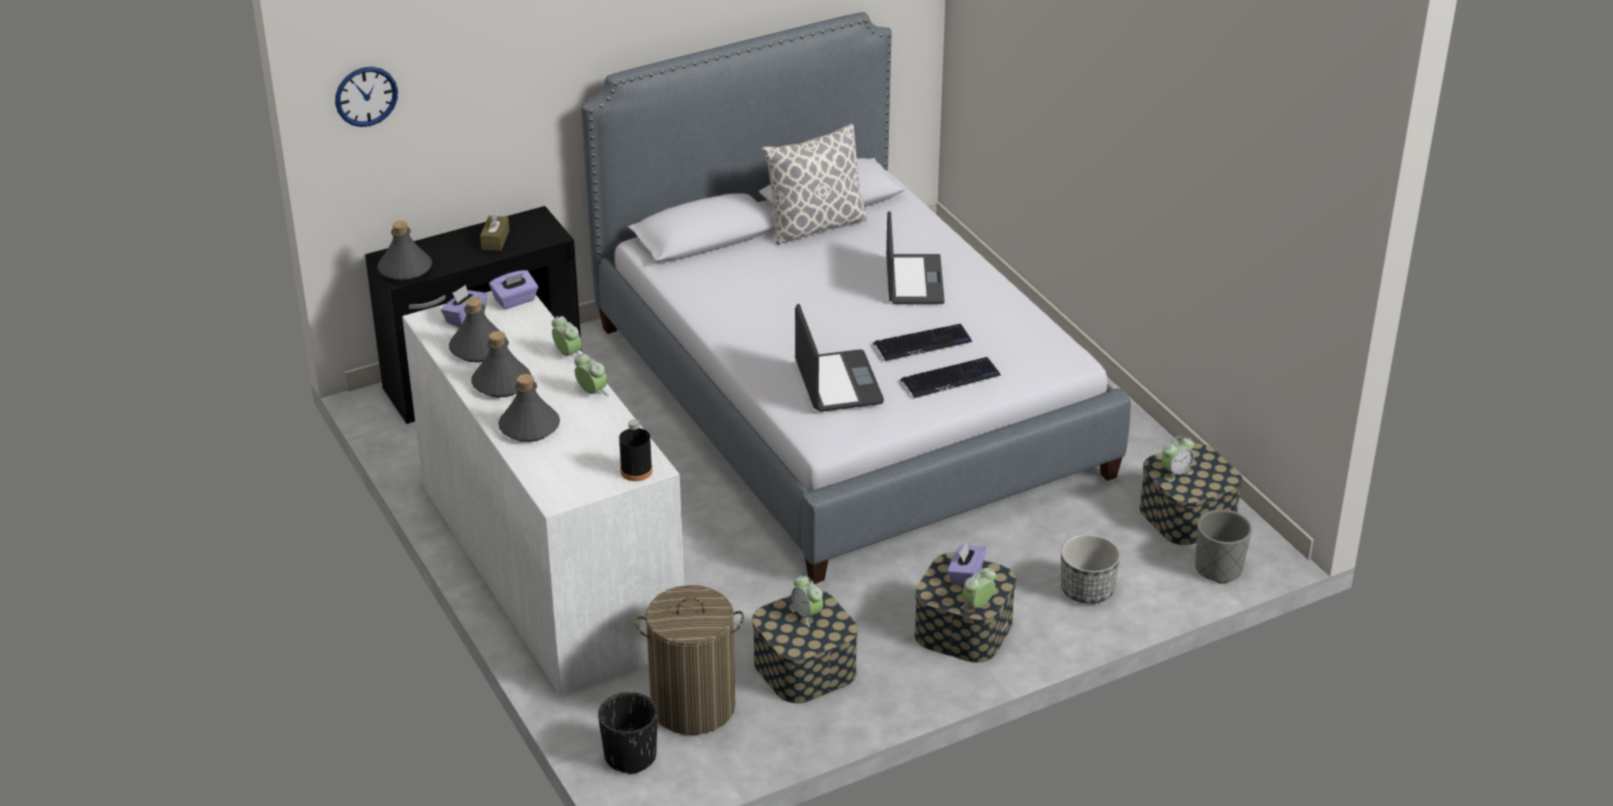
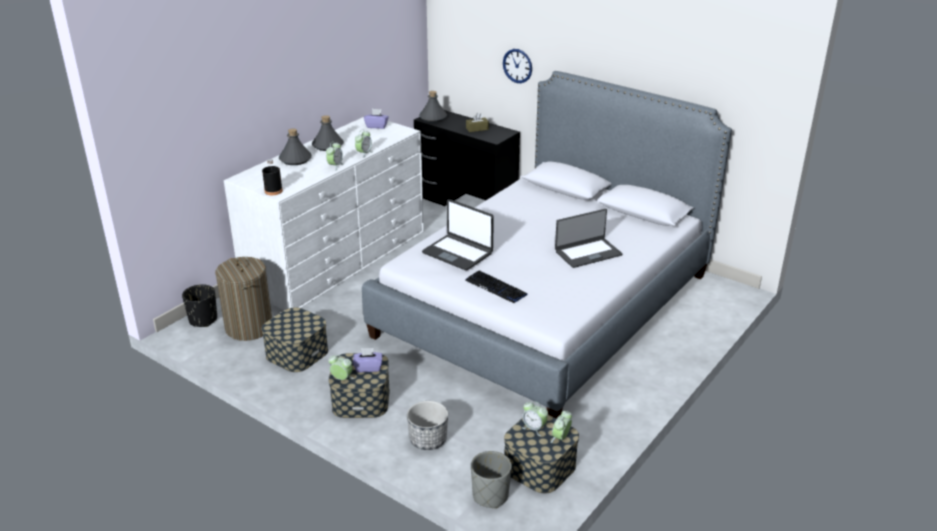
camera: 65 degrees right, 5 degrees down
(366, 96) = (449, 24): wall clock -> wall clock (517, 66)
(479, 349) = (353, 135): grey bottle -> none
(515, 300) = (401, 132): purple tissue box -> none
(807, 615) = (301, 323): alarm clock -> alarm clock (561, 438)
(815, 225) = (611, 212): pillow -> none
(837, 383) = (458, 253): laptop -> laptop turned 75 degrees clockwise
(922, 343) = (524, 270): keyboard -> none

